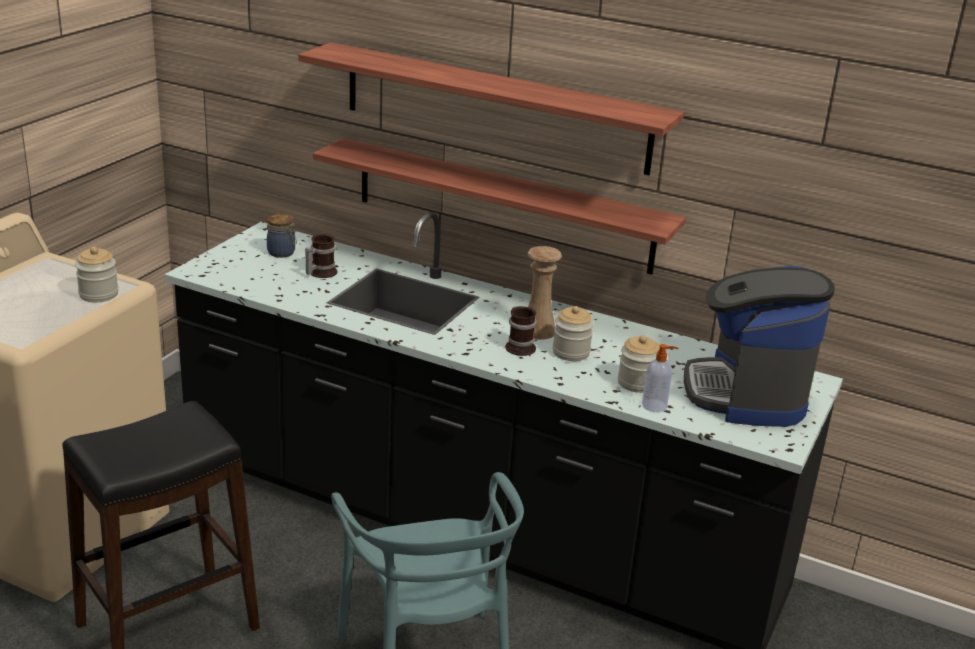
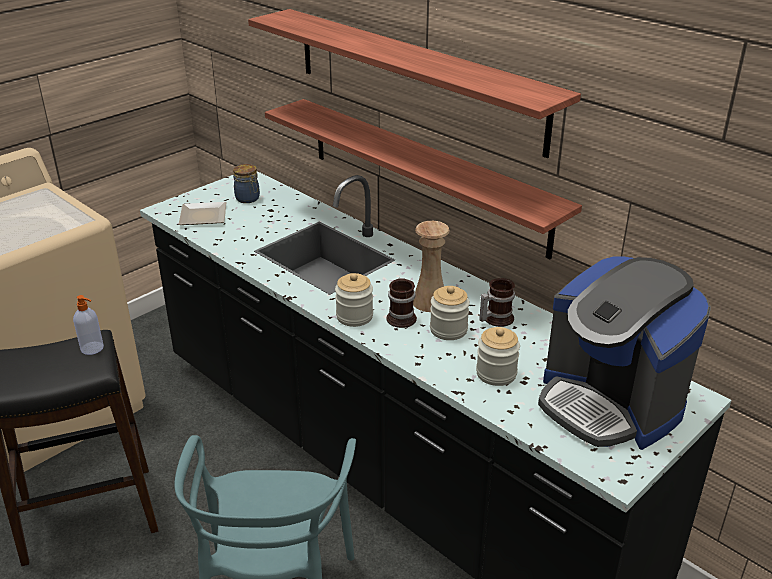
camera: 20 degrees right, 5 degrees up
(98, 294) = (57, 225): jar -> jar (354, 316)
(243, 275) = (201, 217): none -> plate
(320, 272) = (267, 221): mug -> mug (495, 318)
(655, 406) = (500, 403): soap dispenser -> soap dispenser (93, 348)
(747, 394) = (609, 403): coffee machine -> coffee machine turned 60 degrees counterclockwise

